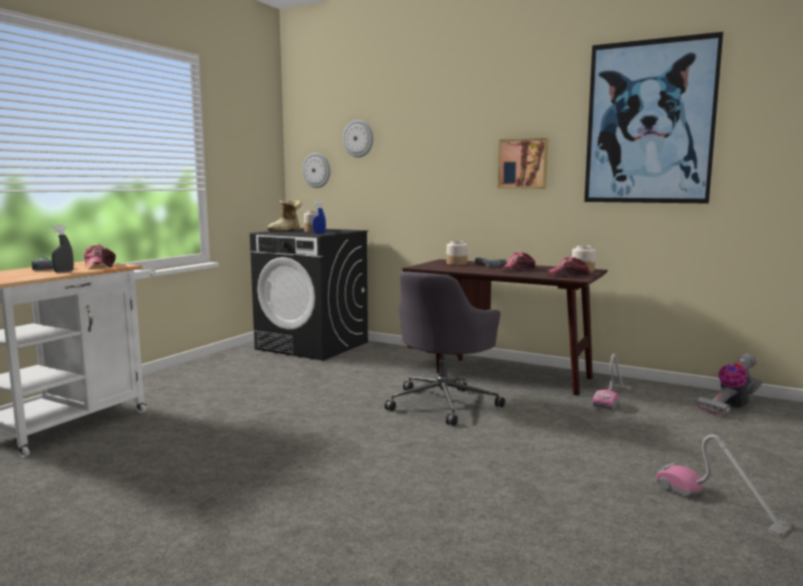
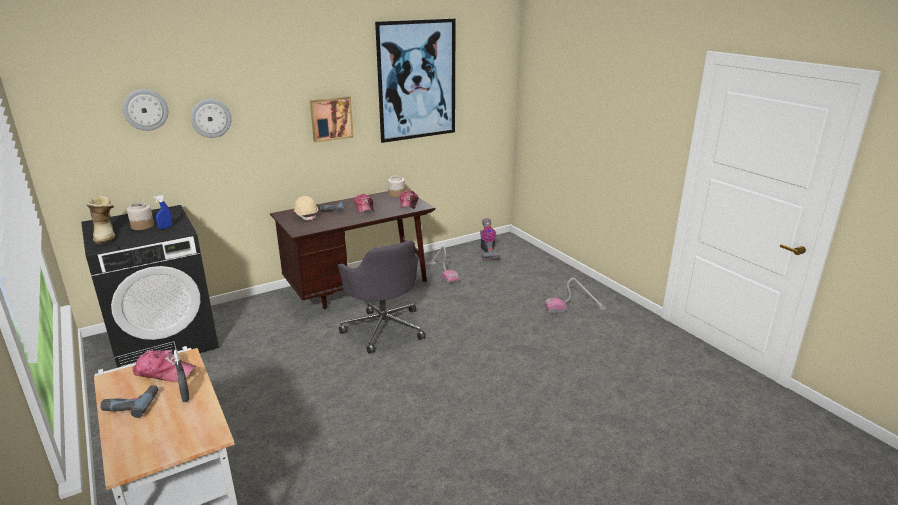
camera: 60 degrees left, 15 degrees up
(316, 170) = (87, 151): wall clock -> wall clock (211, 118)
(457, 263) = (306, 215): jar -> beige hard hat

